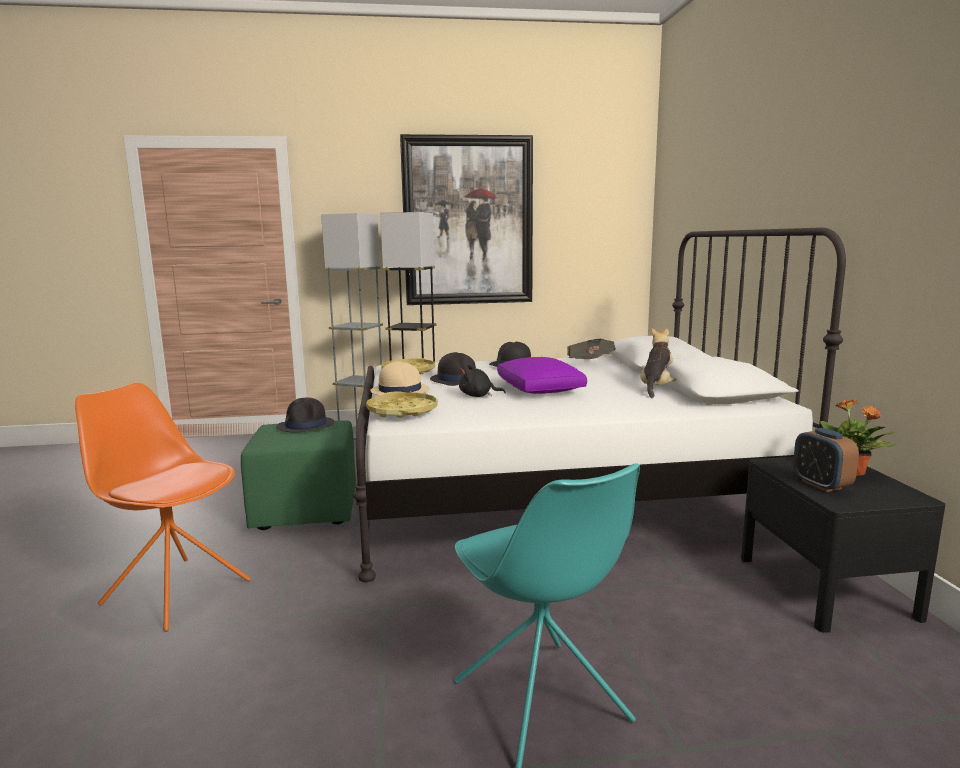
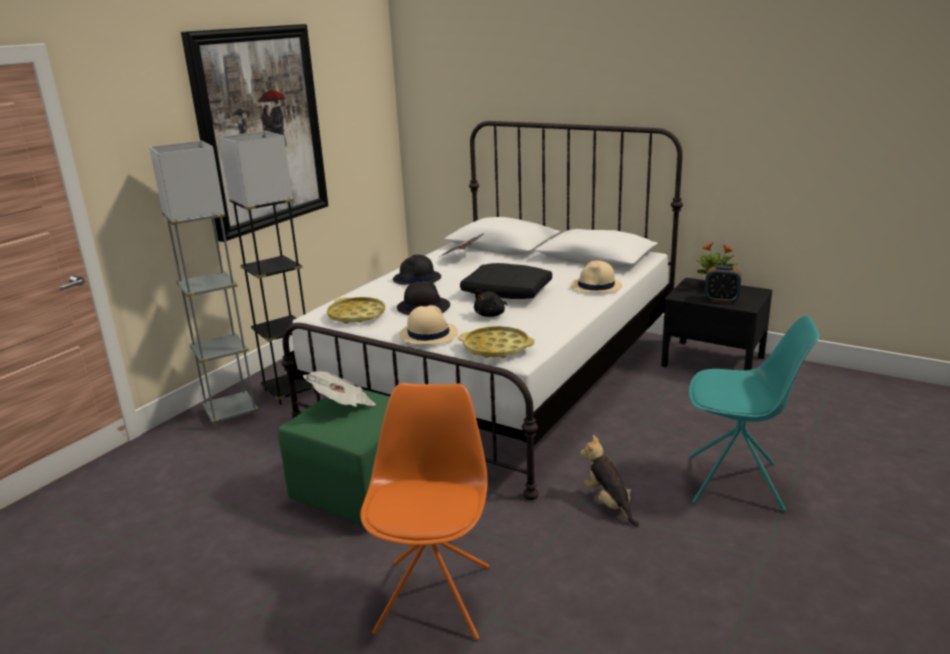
camera: 50 degrees left, 10 degrees up
(175, 591) = (434, 597): orange chair -> orange chair turned 120 degrees clockwise
(306, 425) = (342, 405): black hat -> newspaper
(540, 389) = (507, 293): purple pillow -> black pillow
(628, 407) = (596, 286): none -> beige hat
(656, 389) = (567, 266): plush toy -> plush toy (609, 503)

